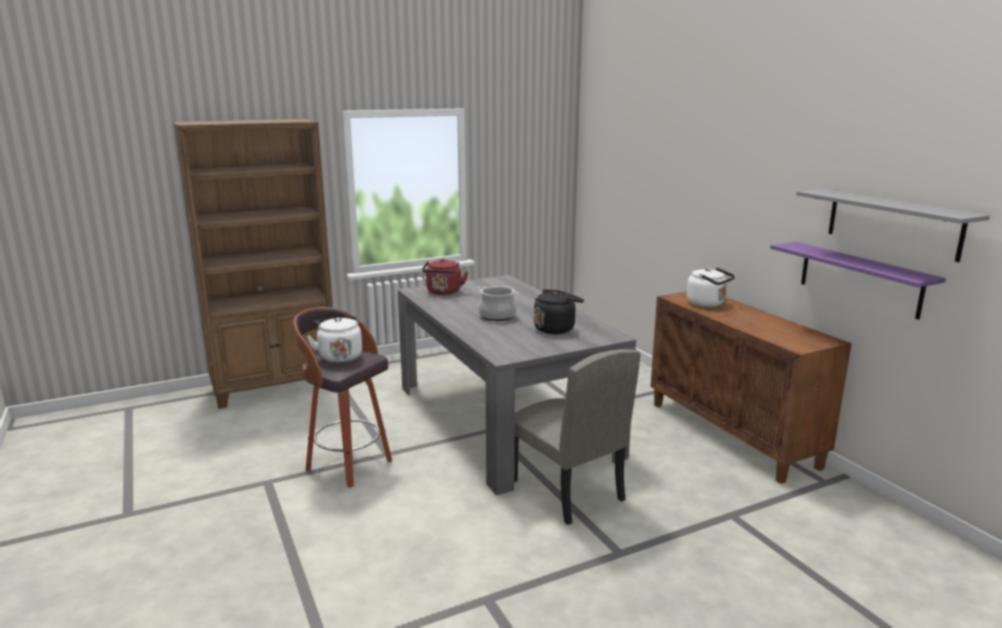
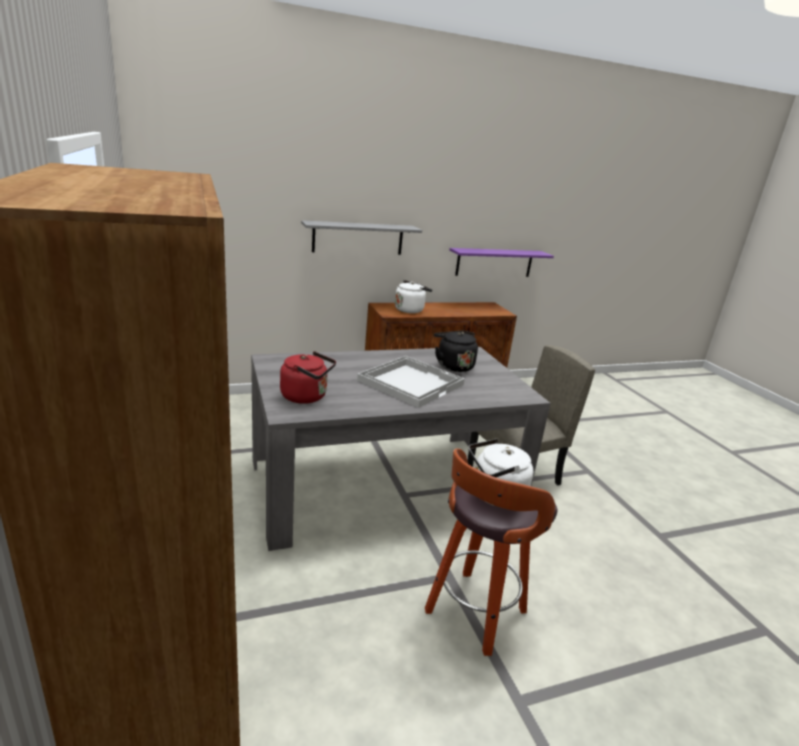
camera: 85 degrees left, 5 degrees up
(497, 316) = (411, 382): cooking pot -> white tray
(893, 223) = (514, 225): grey shelf -> grey shelf (358, 238)

